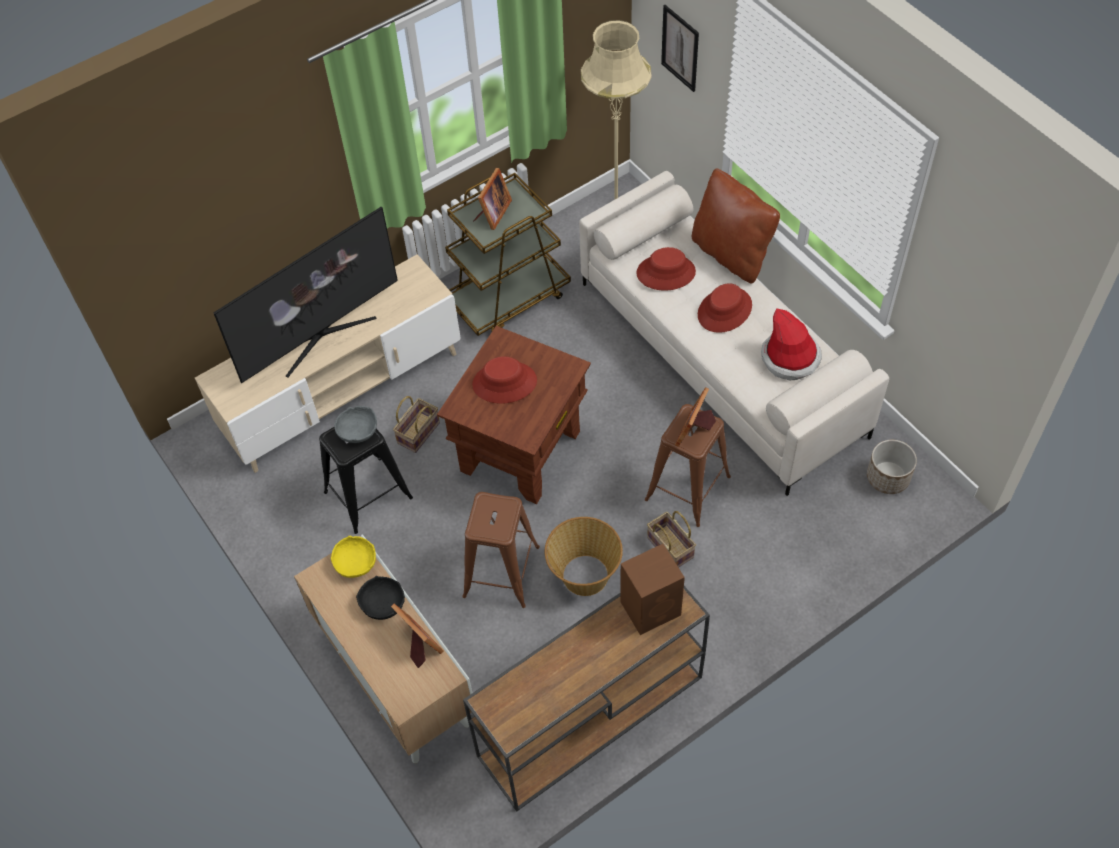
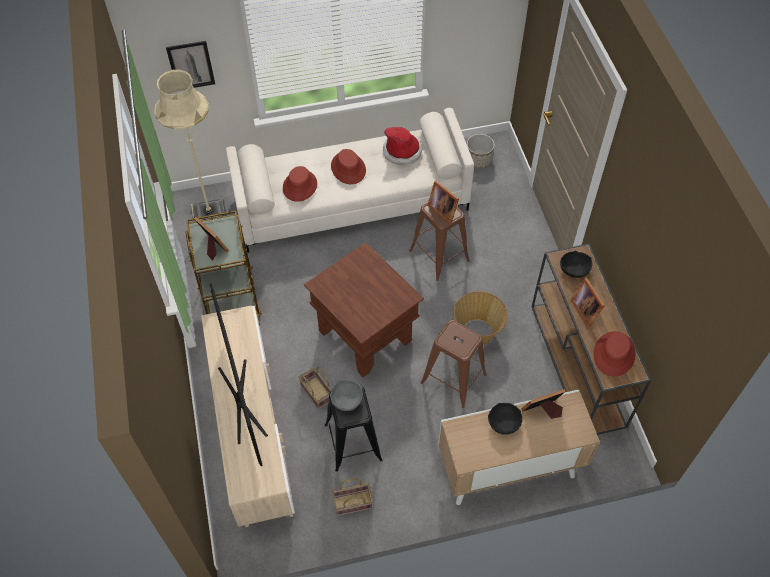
camera: 70 degrees left, 0 degrees up
(356, 563) = (463, 430): yellow bowl -> none
(504, 383) = (356, 295): red hat -> red hat (614, 354)
(588, 642) = (586, 309): none -> picture frame
(652, 607) = (574, 269): brown speaker -> black bowl
(668, 547) = (477, 281): basket -> basket (352, 504)
(731, 254) = (305, 149): brown pillow -> none

